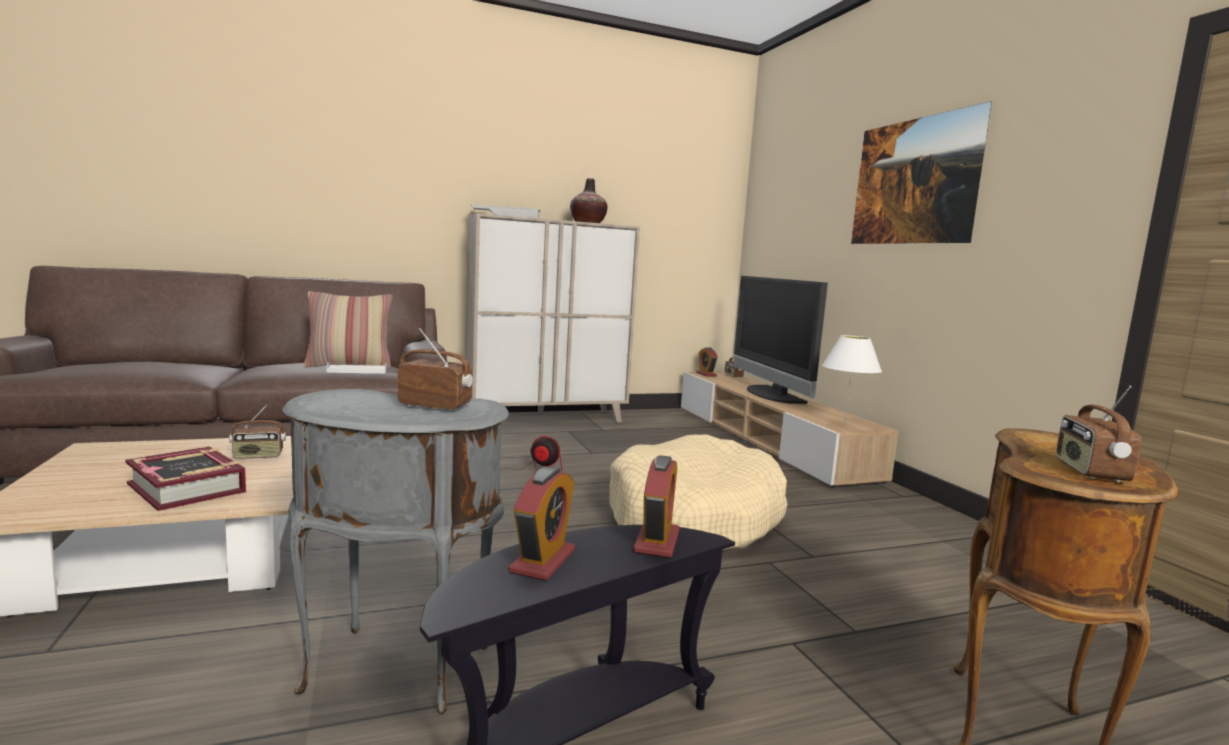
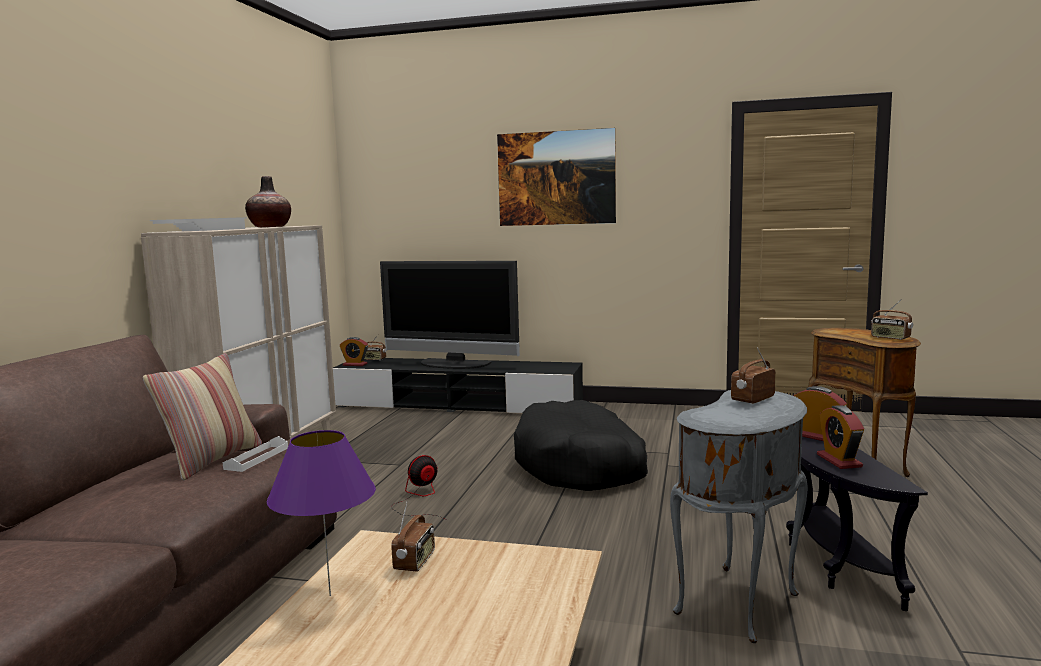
camera: 55 degrees left, 0 degrees up
(188, 488) = (498, 597): book -> none
(195, 446) = (330, 596): none -> purple table lamp
(543, 561) = (839, 461): alarm clock -> alarm clock turned 150 degrees counterclockwise
(694, 517) = (581, 465): beige dog bed -> black dog bed
(767, 440) = (458, 405): beige tv stand -> black tv stand
(844, 425) = (557, 369): white table lamp -> none

